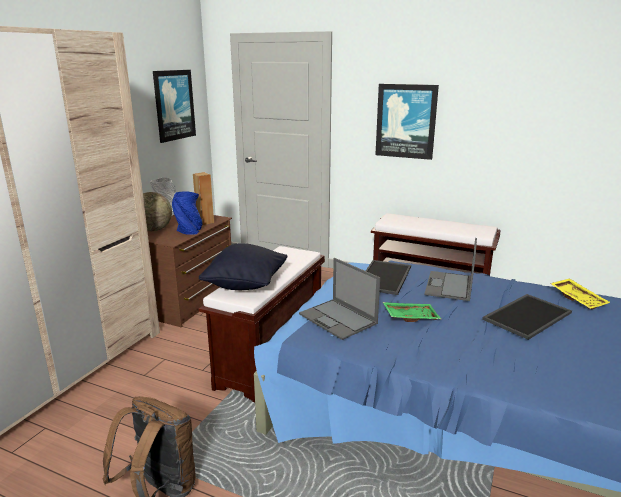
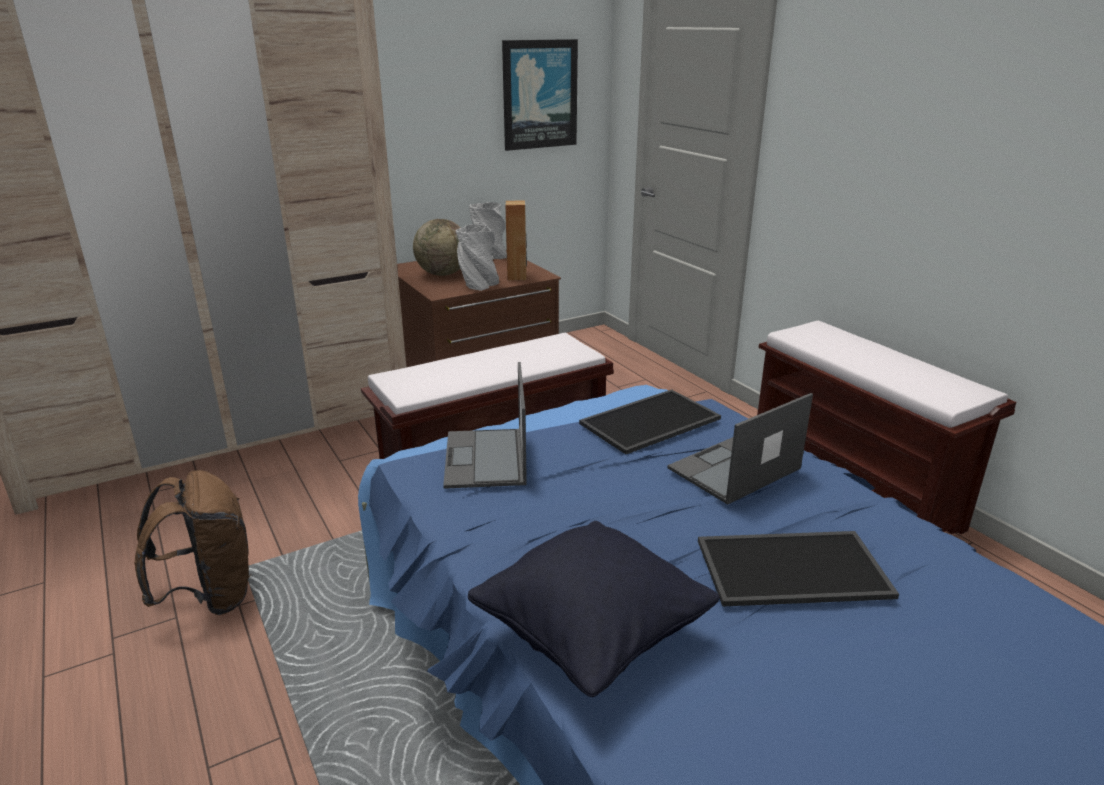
camera: 35 degrees right, 5 degrees up
(189, 231) = (478, 285): blue vase -> grey vase
(246, 285) = (437, 373): black pillow -> black pillow (592, 636)
(406, 121) = (874, 149): picture -> none
(410, 317) = (588, 493): green tray -> none
(578, 299) = (969, 582): yellow tray -> none

